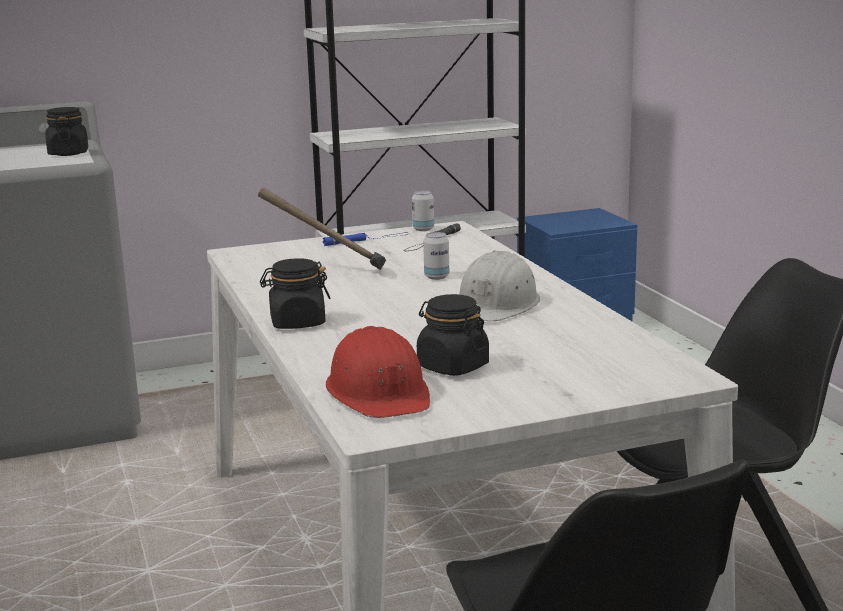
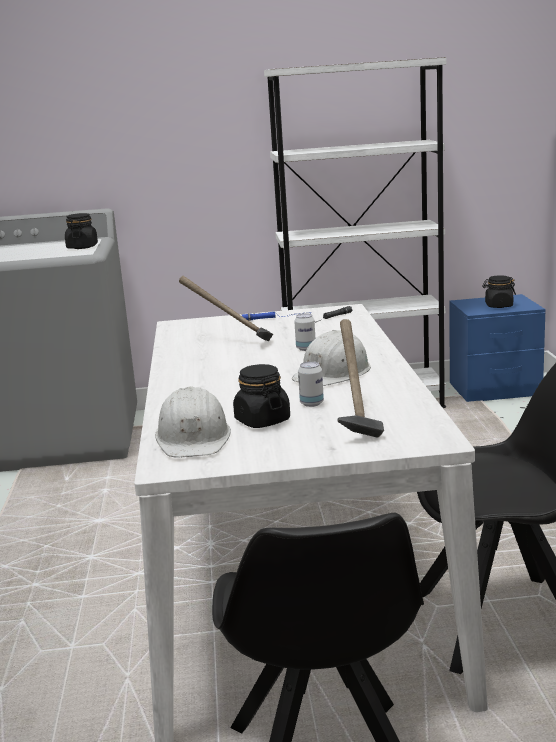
camera: 15 degrees right, 0 degrees up
(297, 323) = (177, 380): black jar -> black jar (498, 306)
(379, 392) = (193, 437): red hard hat -> white hard hat
(423, 229) = (325, 310): can -> can (311, 403)
(568, 359) = (354, 420): none -> hammer

